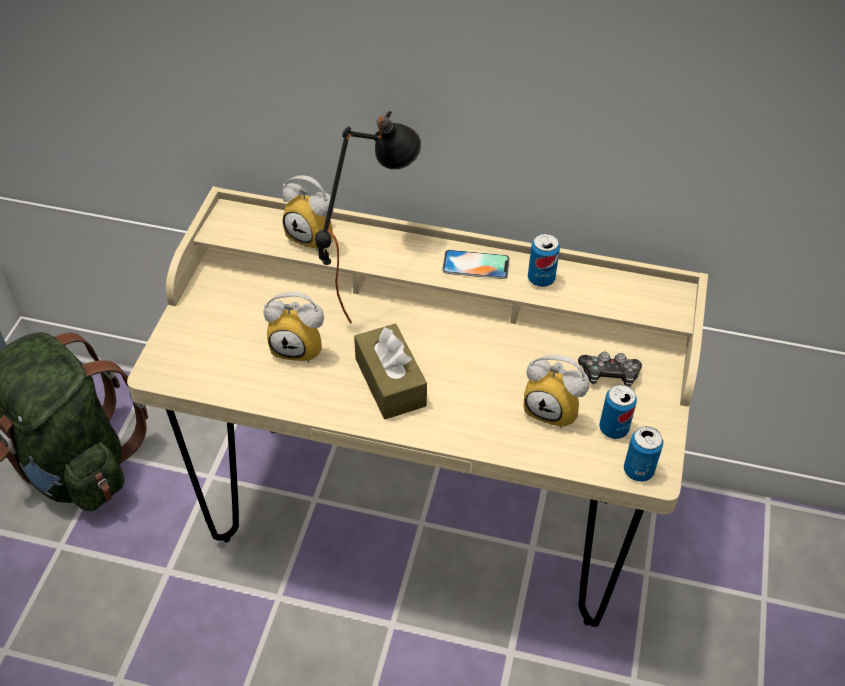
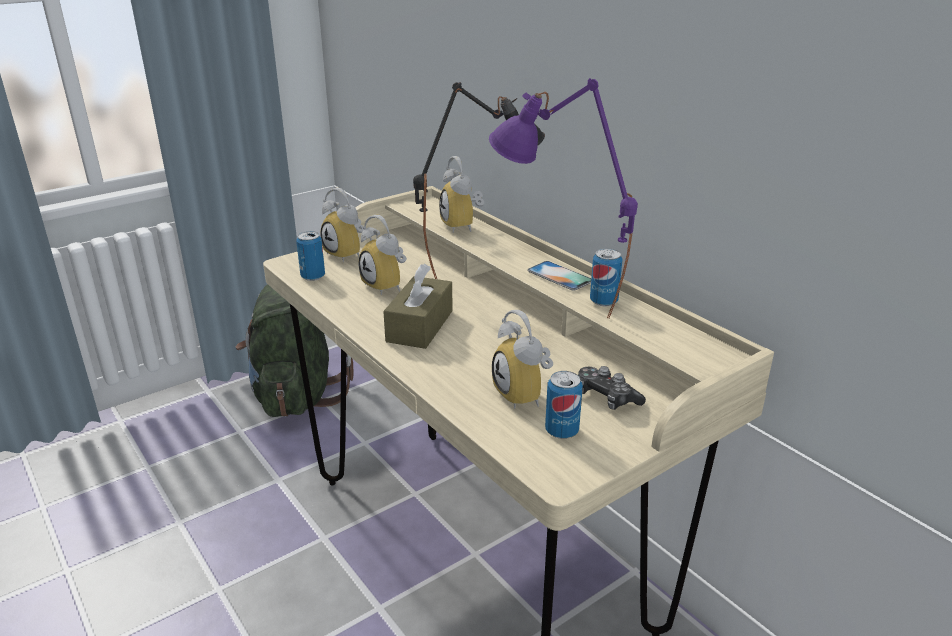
camera: 40 degrees right, 20 degrees down
(206, 323) = (349, 254): none -> alarm clock
(518, 315) = (553, 311): none -> purple table lamp
(638, 470) = (546, 468): can -> can (313, 276)

